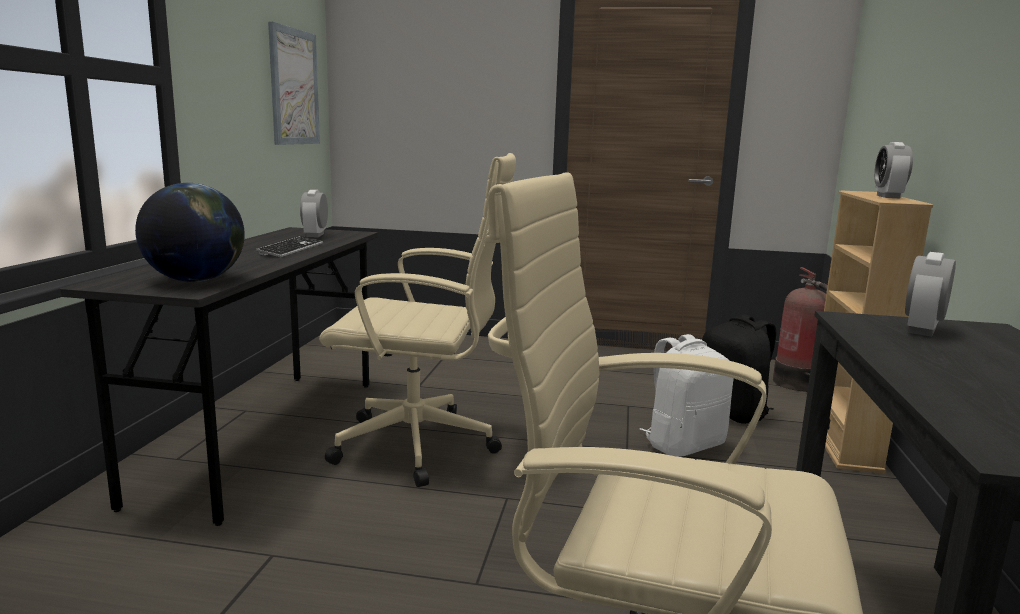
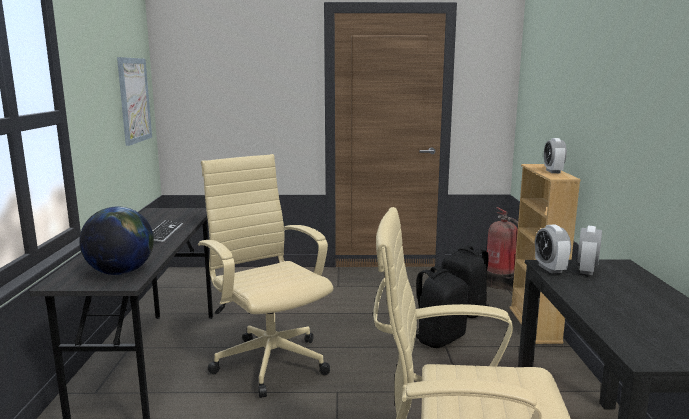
camera: 10 degrees left, 0 degrees up
(315, 235) = (171, 216): alarm clock -> alarm clock (550, 268)
(423, 446) = (269, 361): beige office chair -> beige office chair turned 120 degrees counterclockwise
(683, 444) = (439, 338): white backpack -> black backpack

